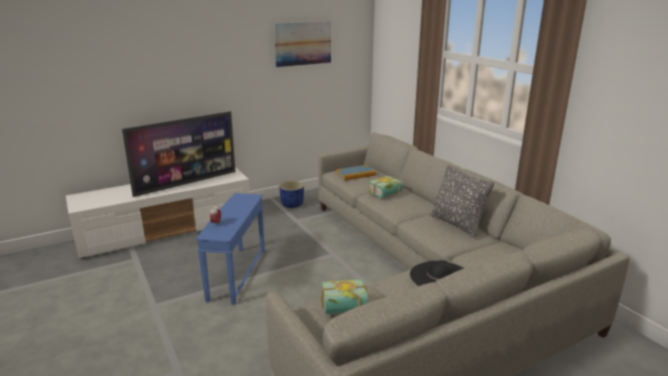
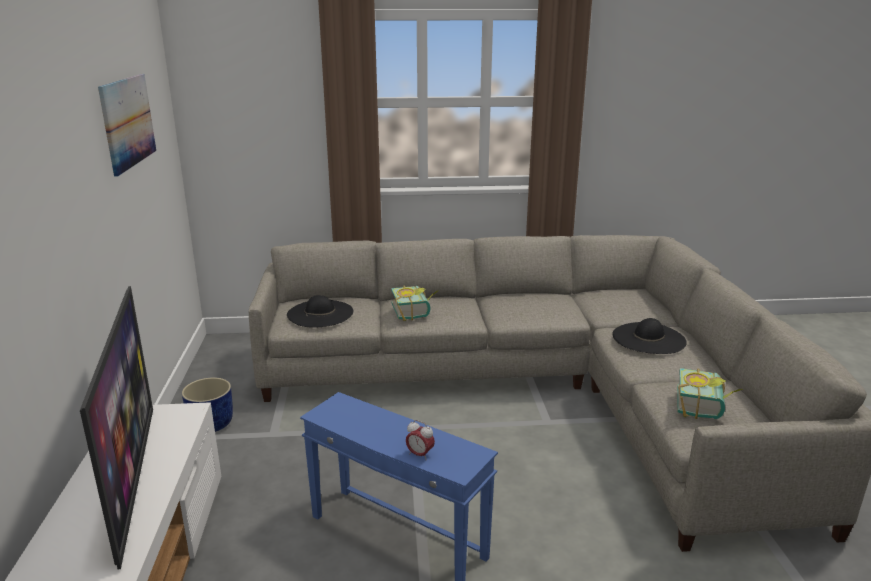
camera: 65 degrees left, 0 degrees up
(355, 174) = (320, 313): book -> black hat
(457, 225) = (533, 299): grey pillow -> none

